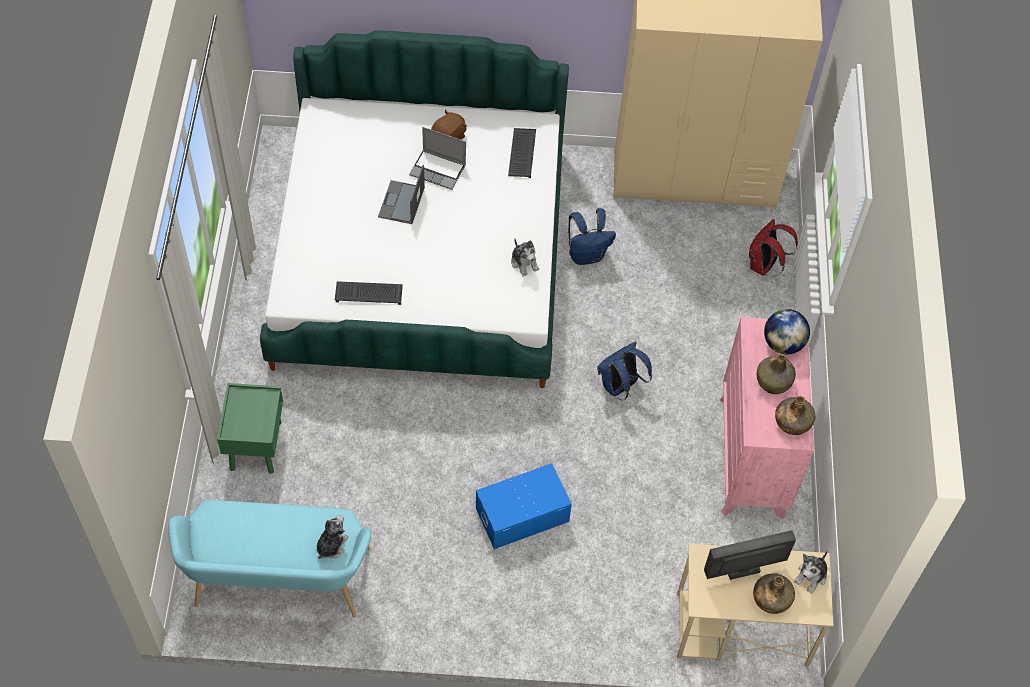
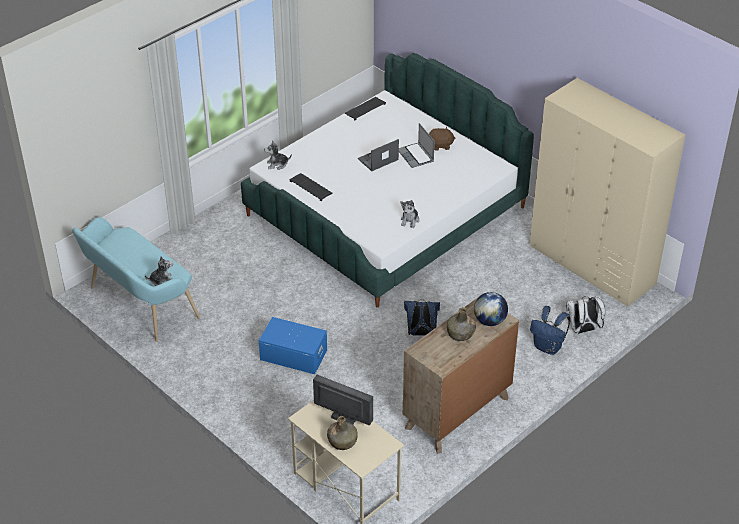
camera: 45 degrees right, 15 degrees down
(255, 445) = (200, 241): green nightstand -> none
(521, 153) = (472, 173): keyboard -> keyboard (365, 108)
(587, 255) = (479, 263): blue backpack -> blue backpack (548, 347)
(752, 456) = (457, 413): pink dresser -> brown dresser
(764, 266) = (583, 330): red backpack -> white backpack
(792, 422) = (446, 358): green bottle -> none
(811, 576) = (379, 447): plush toy -> plush toy (277, 164)

